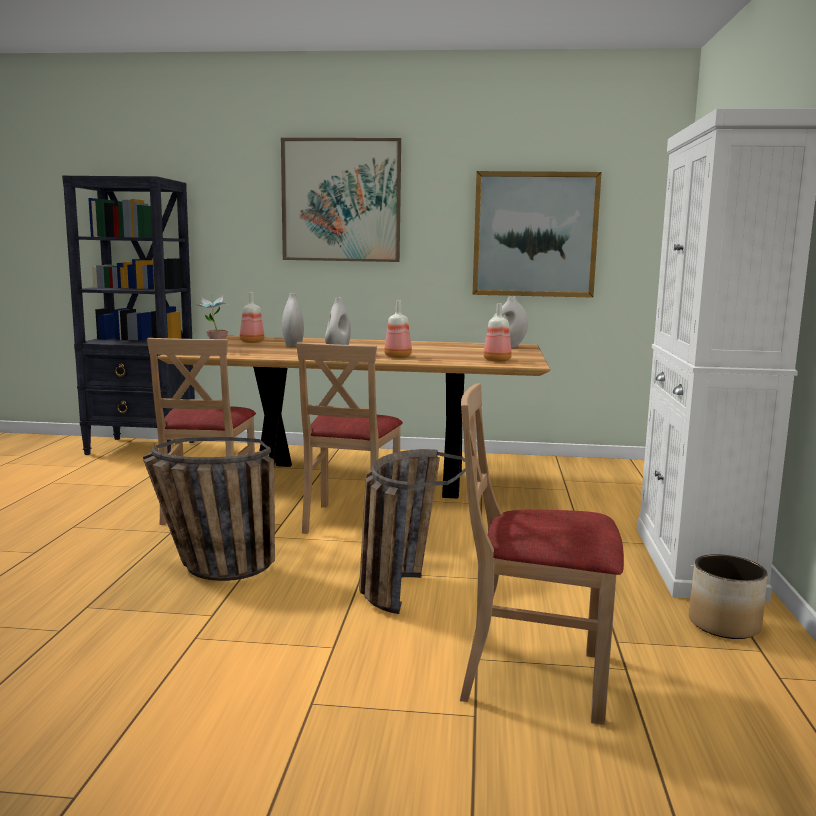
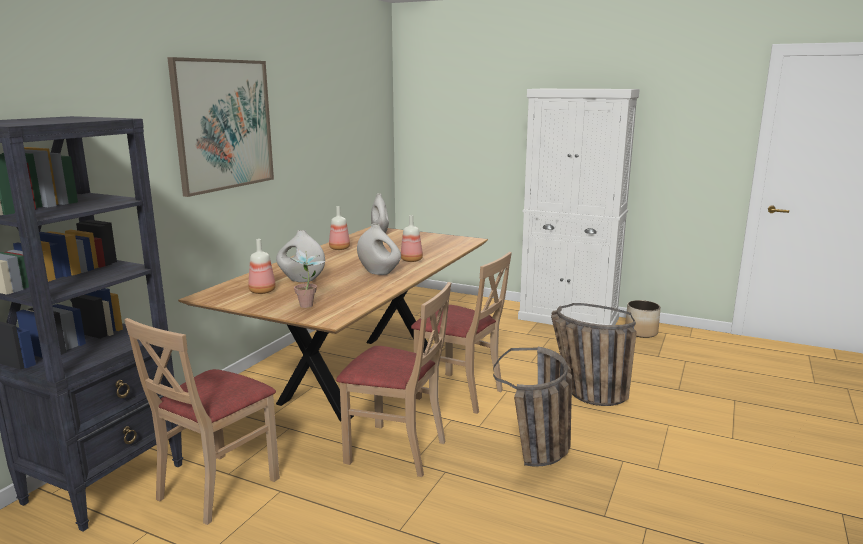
camera: 70 degrees left, 5 degrees up
(496, 360) = (447, 243): bottle -> bottle (339, 248)
(533, 678) = (697, 381): beige chair -> beige chair (217, 487)
(535, 234) = (338, 141): picture -> none

